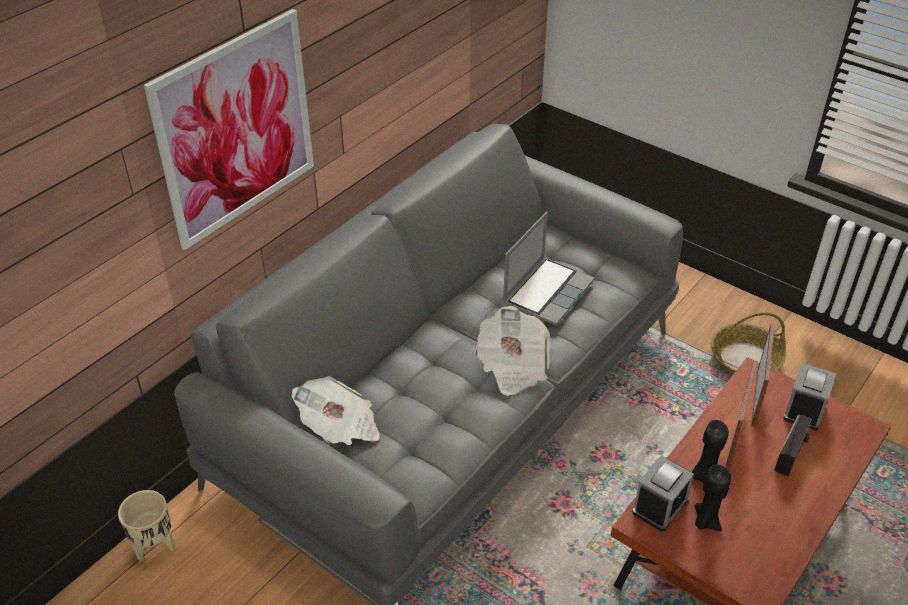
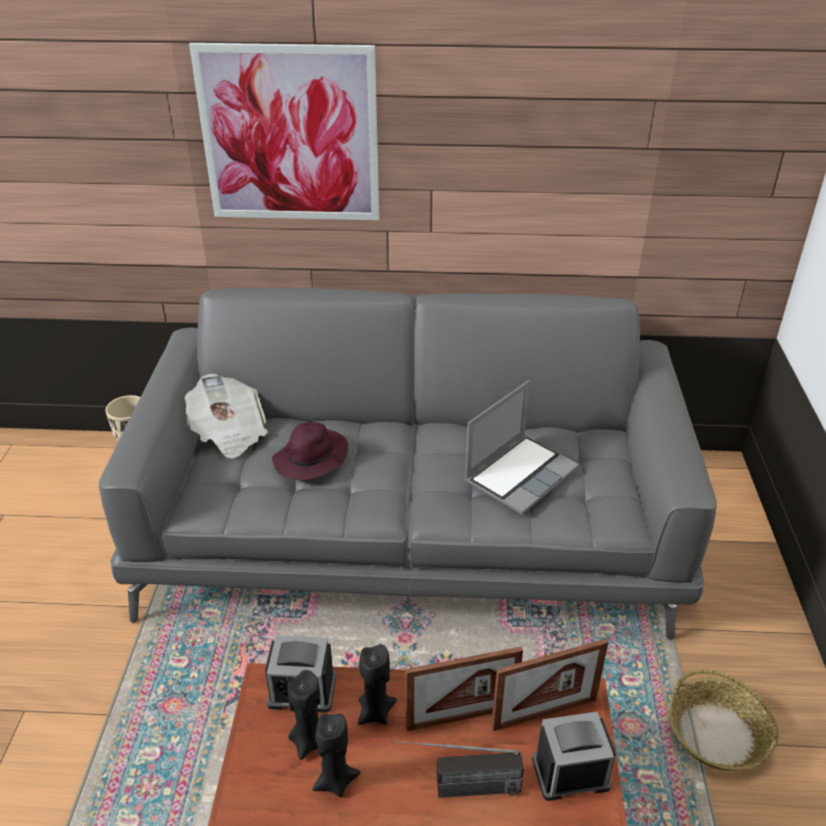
camera: 55 degrees right, 5 degrees down
(426, 392) = (311, 459): none -> purple hat
(512, 366) = (394, 496): newspaper -> none
(547, 291) = (520, 474): laptop -> laptop turned 45 degrees counterclockwise
(746, 521) = (335, 780): none -> black candle

